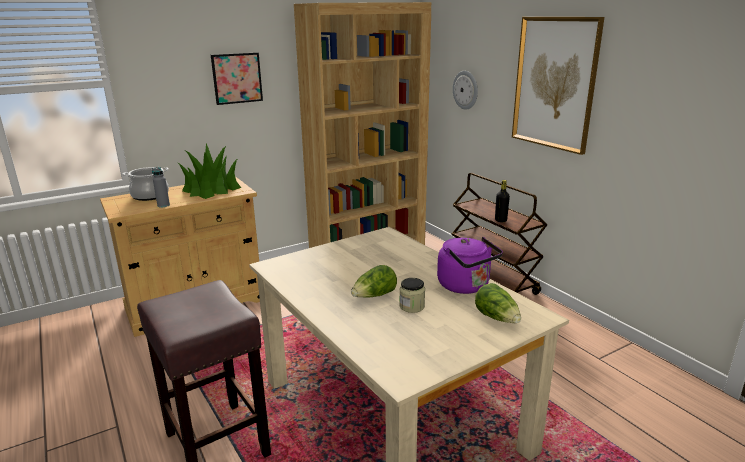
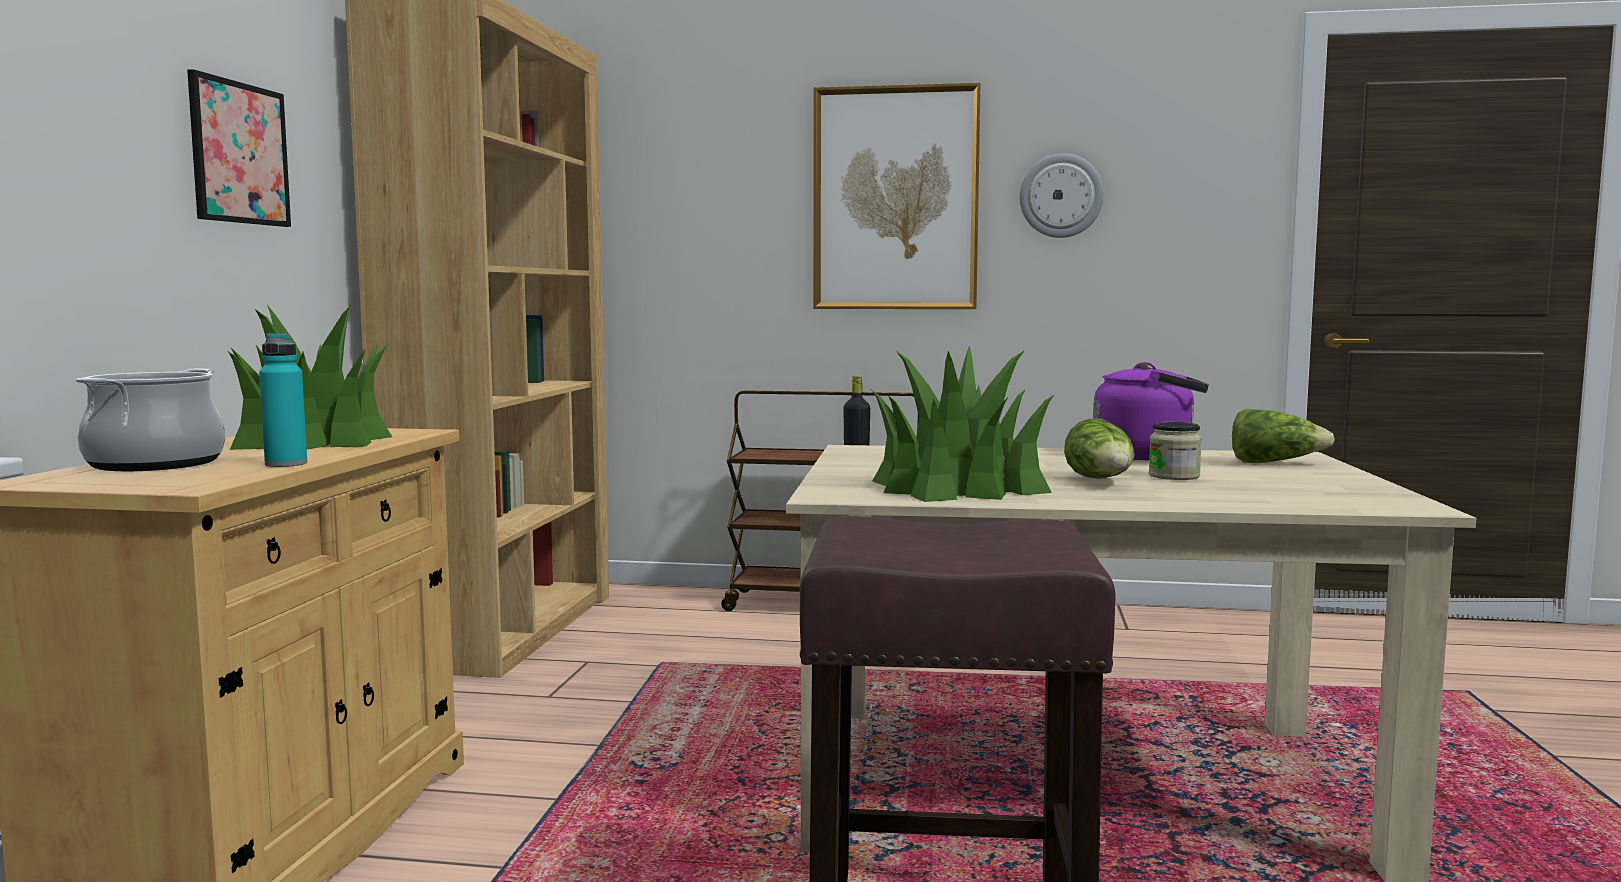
camera: 50 degrees left, 15 degrees down
(163, 205) = (286, 464): grey bottle -> turquoise bottle
(318, 277) = (957, 487): none -> potted plant
(466, 90) = (668, 238): wall clock -> wall clock (1061, 196)

